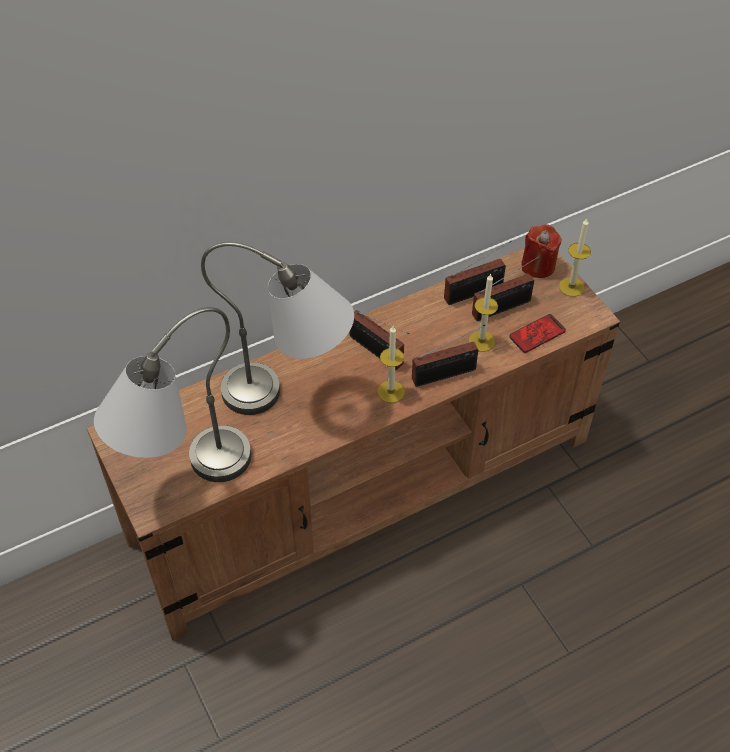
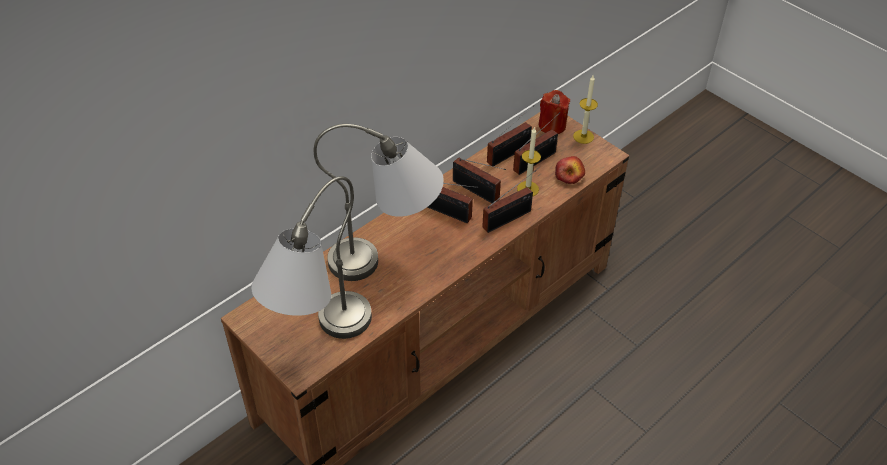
camera: 15 degrees left, 5 degrees down
(391, 392) = (469, 240): candle -> none
(421, 333) = (477, 192): none -> radio
(537, 334) = (569, 176): phone -> apple

